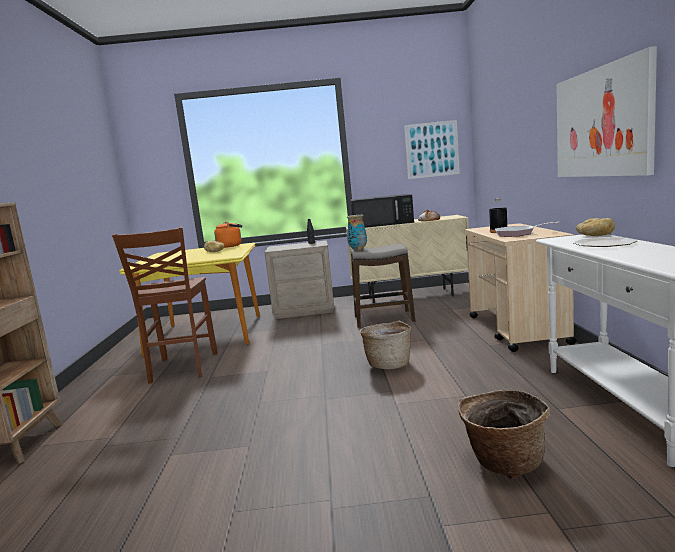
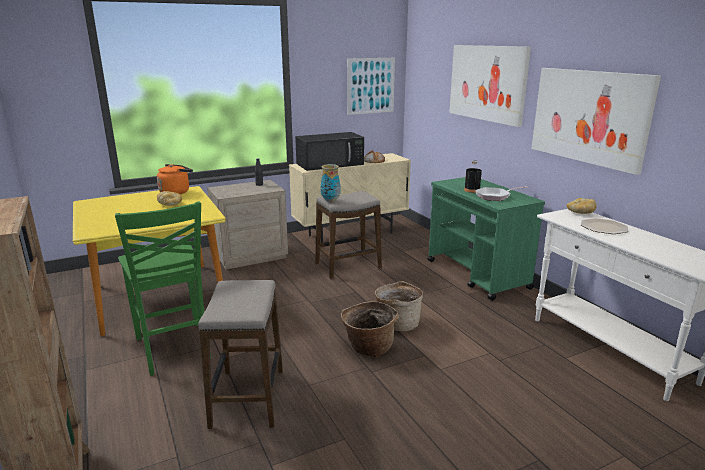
camera: 25 degrees left, 10 degrees up
(182, 368) = (174, 349): brown chair -> green chair
(201, 406) = (247, 398): none -> stool
(503, 462) = (565, 417): basket -> basket (368, 348)
(517, 330) = (477, 275): beige cart -> green cart
(523, 119) = (487, 83): none -> picture

